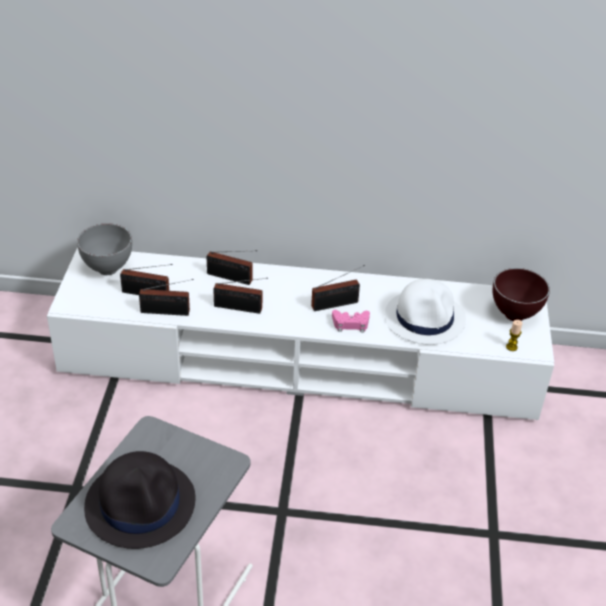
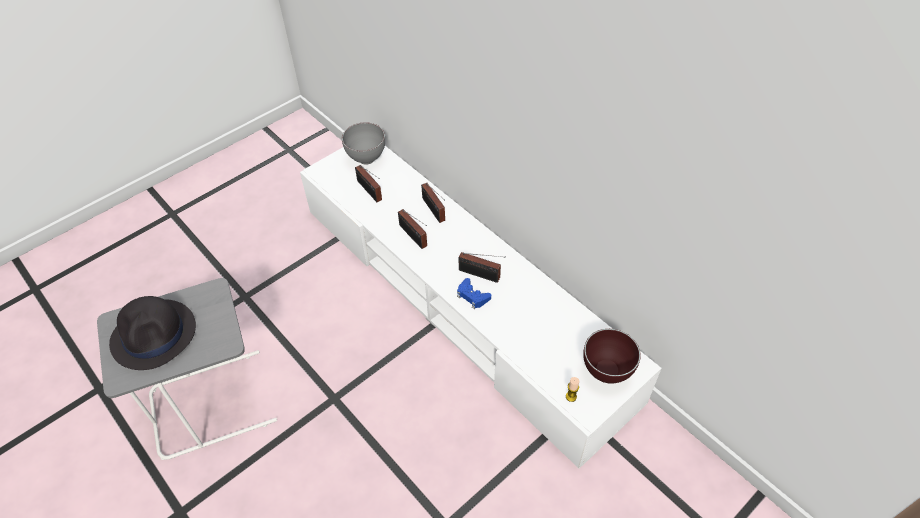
camera: 45 degrees right, 10 degrees up
(168, 312) = (367, 212): radio -> none
(350, 324) = (472, 296): pink game controller -> blue game controller
(425, 318) = (532, 327): white hat -> none

